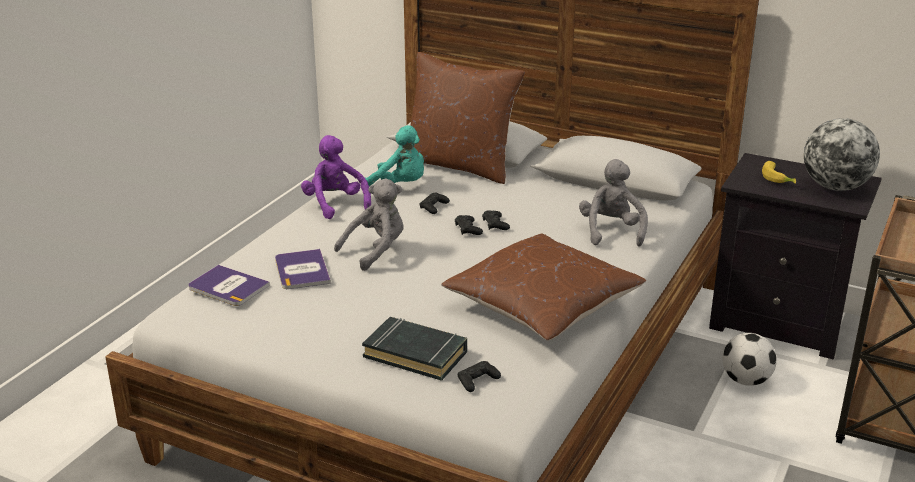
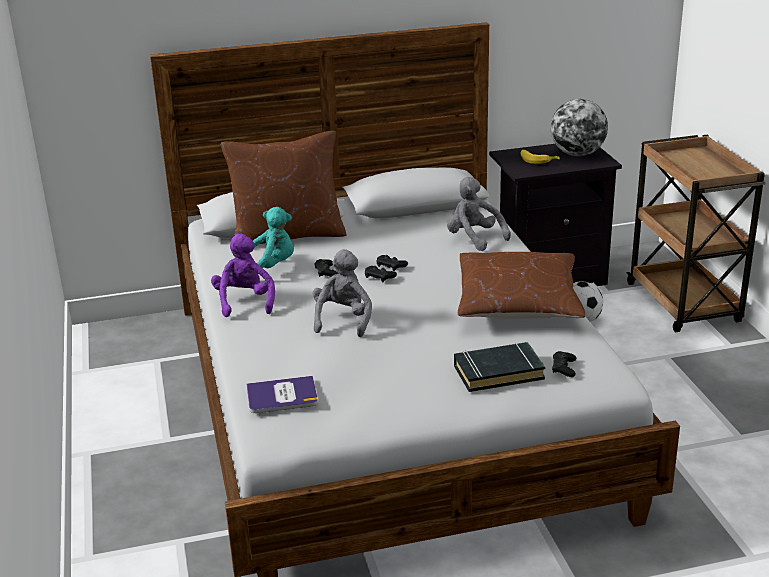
camera: 40 degrees left, 0 degrees up
(302, 270) = (317, 357): book -> none
(335, 204) = (245, 302): purple plush toy -> purple plush toy turned 60 degrees clockwise

